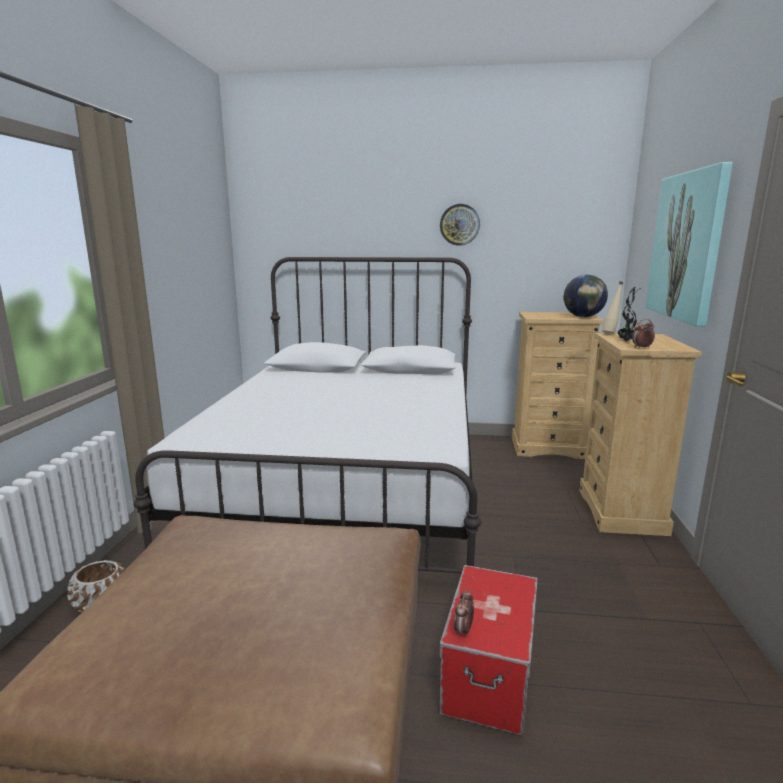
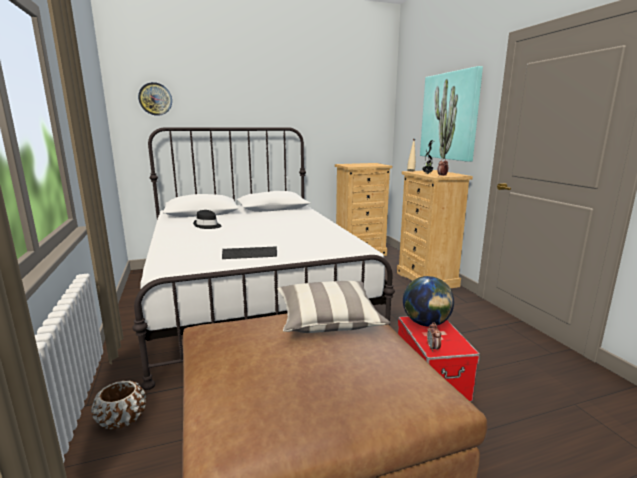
camera: 25 degrees left, 0 degrees up
(292, 435) = (249, 254): none -> keyboard
(299, 386) = (207, 226): none -> black hat
(327, 547) = (328, 320): none -> pillow
(459, 224) = (292, 104): wall clock -> wall clock (155, 99)
(583, 317) = (378, 165): globe -> globe (426, 323)

